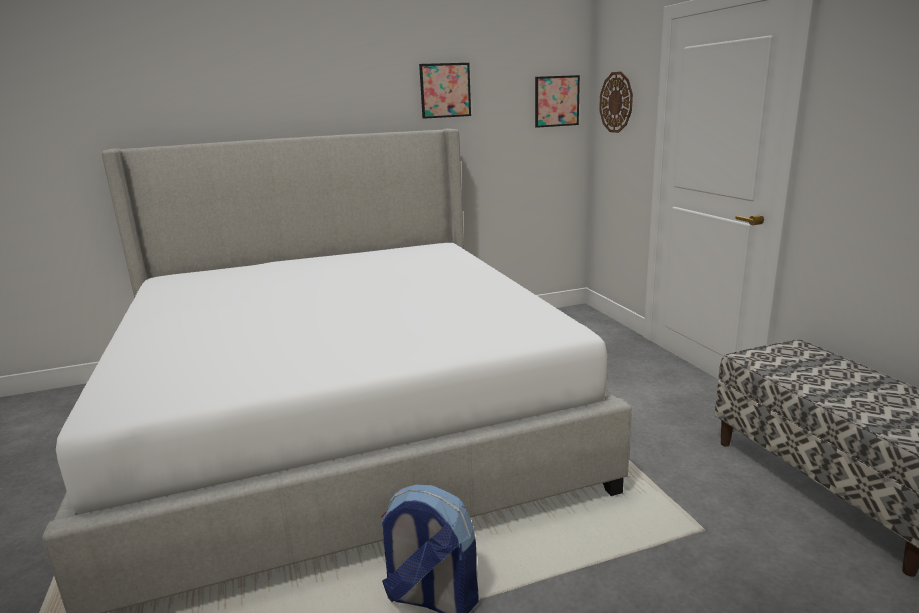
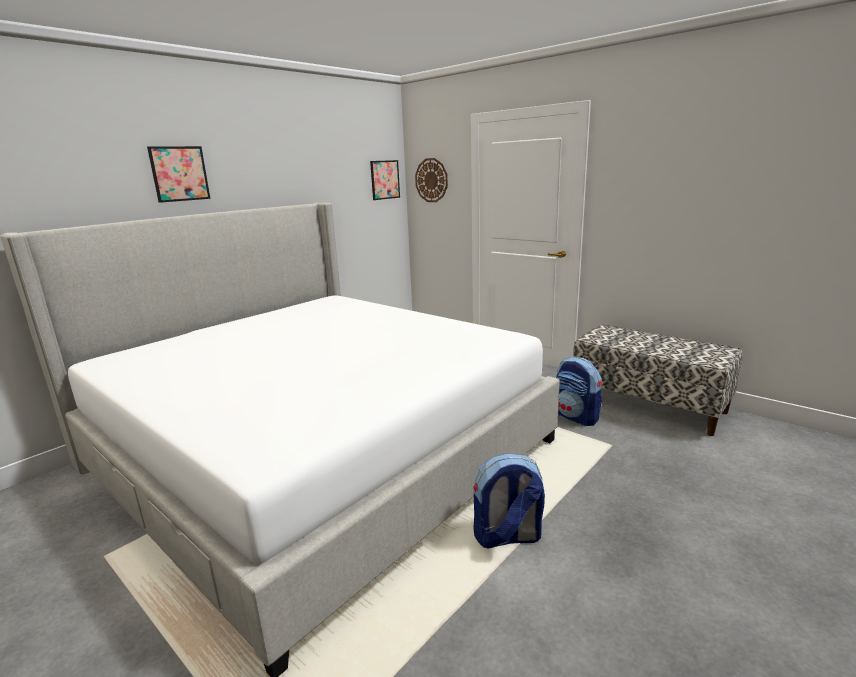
camera: 30 degrees left, 0 degrees up
(445, 90) = (310, 171): picture -> picture (179, 173)
(692, 471) = (576, 417): none -> backpack

